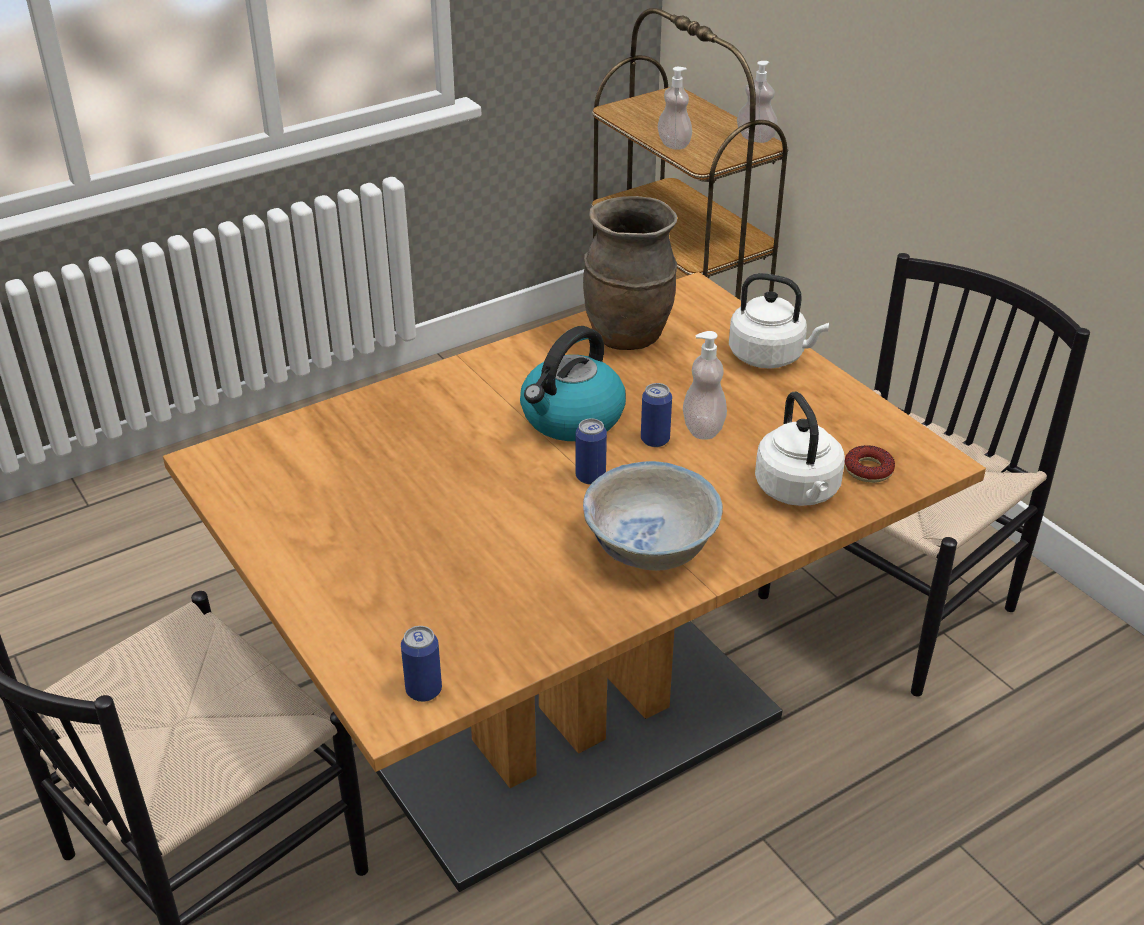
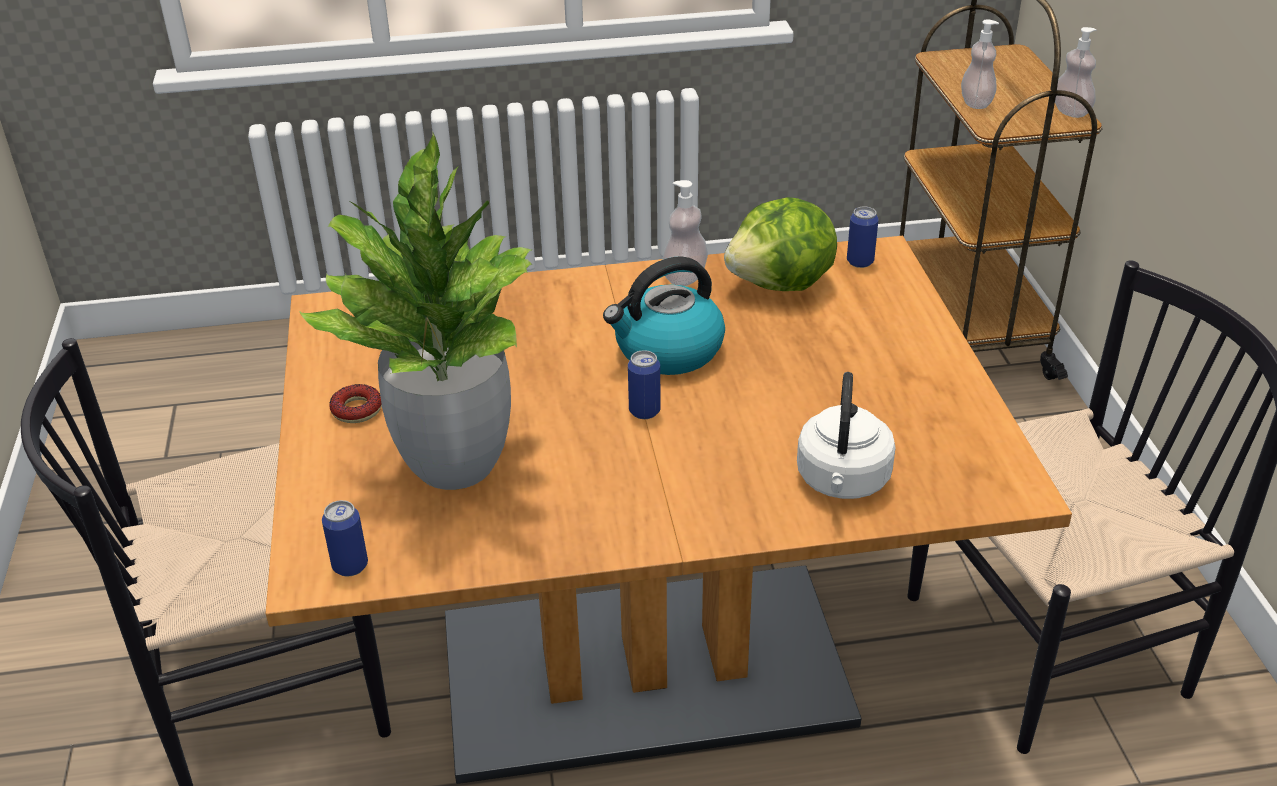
camera: 25 degrees right, 0 degrees up
(453, 571) = (455, 465): none -> potted plant
(629, 337) = (782, 285): brown vase -> lettuce
(650, 546) = (652, 494): white bowl -> none
(655, 440) = (733, 392): can -> can (860, 261)
(703, 428) = (790, 393): soap dispenser -> soap dispenser (684, 277)
(770, 356) = (914, 337): white kettle -> none
(868, 470) = (935, 480): donut -> donut (357, 409)

